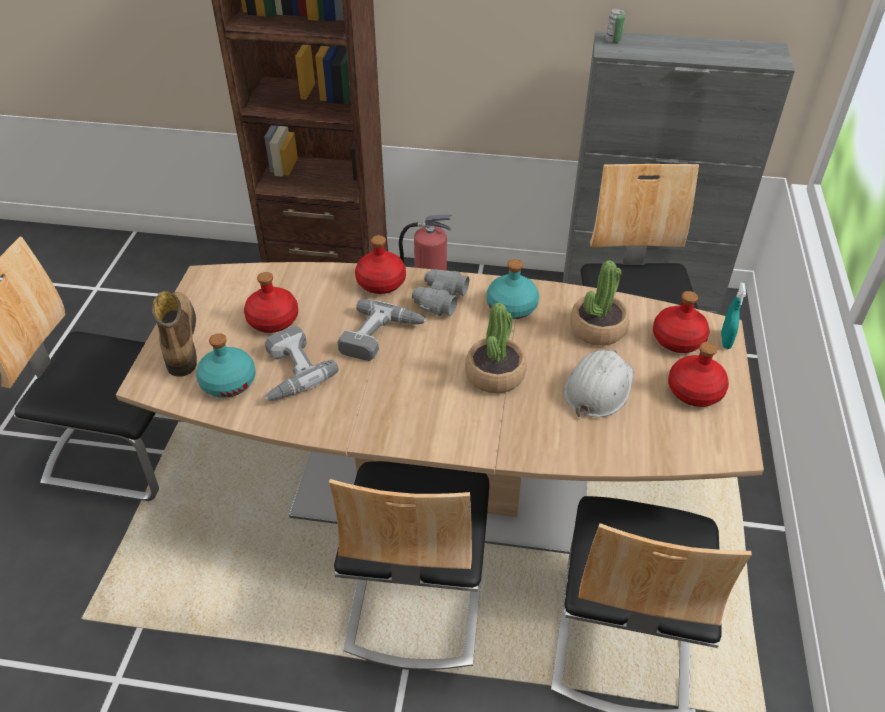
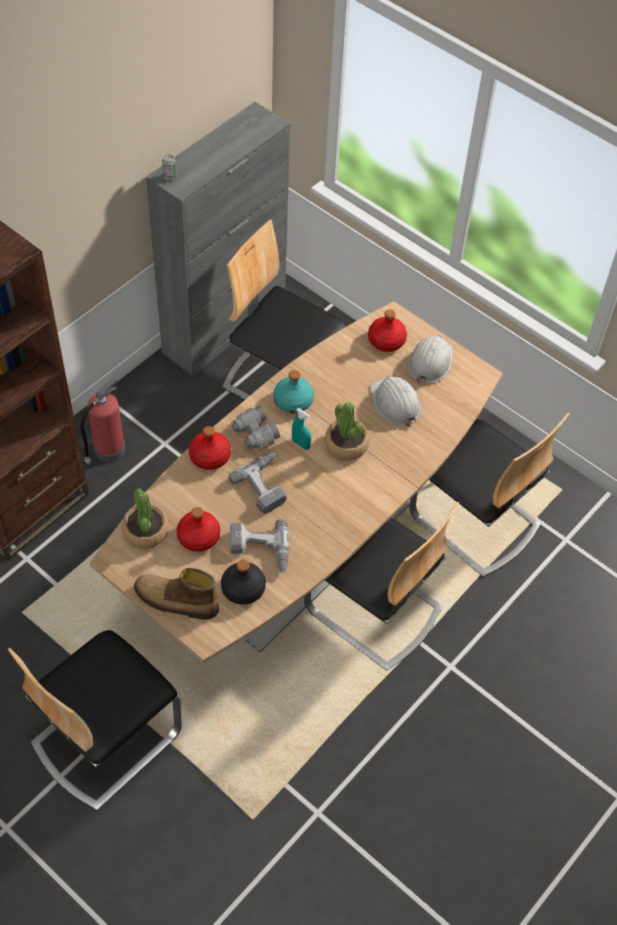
camera: 60 degrees left, 10 degrees up
(228, 382) = (242, 589): turquoise bottle -> black bottle
(597, 328) = (347, 371): potted plant -> potted plant (145, 531)
(694, 390) = (430, 362): red bottle -> white hard hat
(725, 341) = (404, 320): turquoise spray bottle -> turquoise spray bottle (301, 444)

